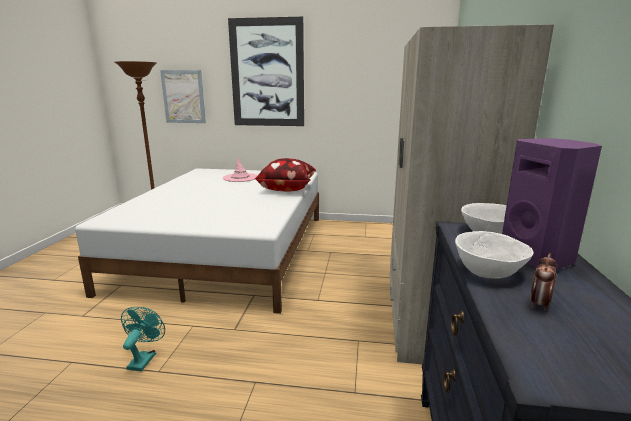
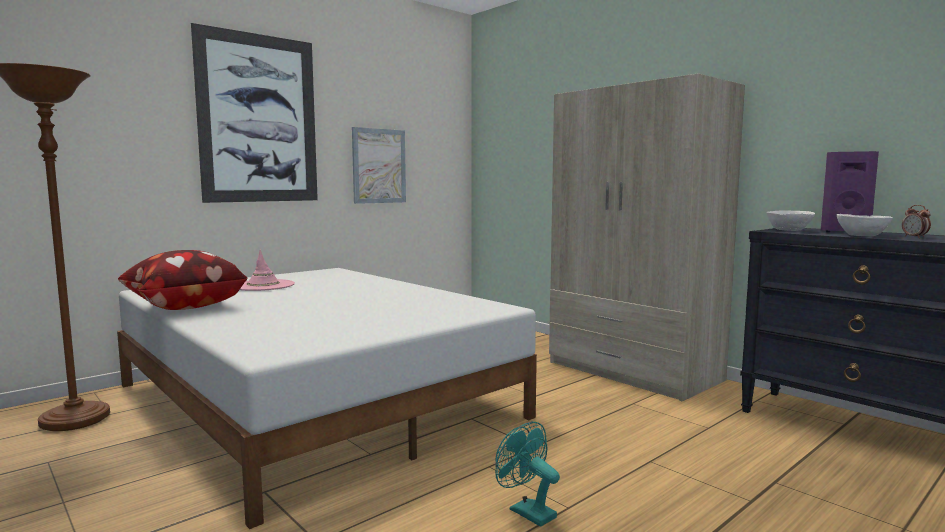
camera: 50 degrees left, 10 degrees down
(183, 97) = (90, 151): picture -> picture (379, 166)
(286, 189) = (378, 283): pillow -> pillow (183, 307)

